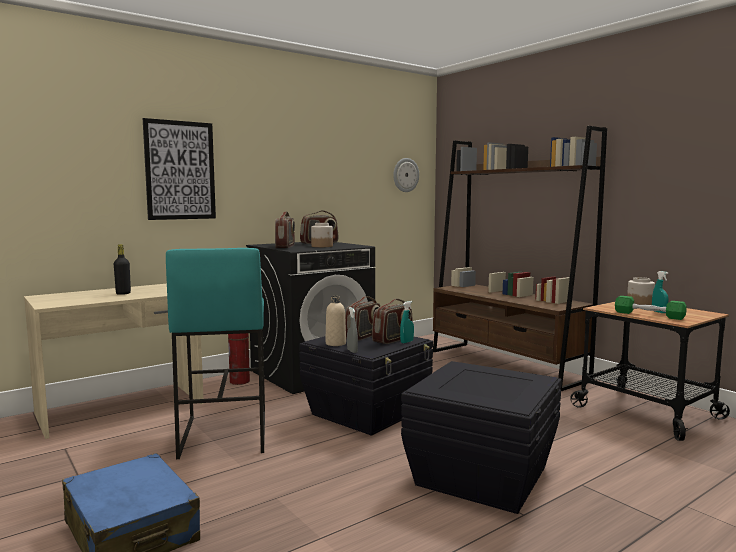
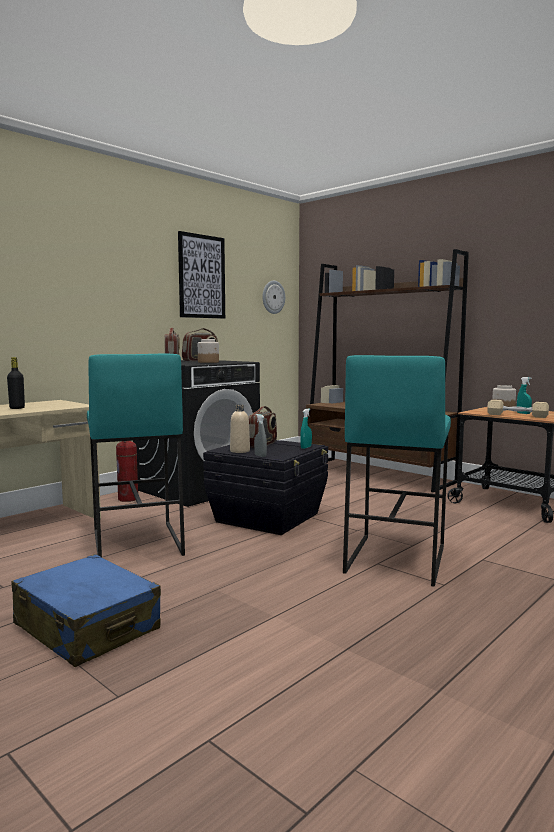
camera: 10 degrees left, 0 degrees up
(180, 170) = (64, 284): picture -> picture (201, 276)
(393, 339) = (291, 446): radio -> none
(481, 475) = (394, 559): black storage box -> turquoise stool
(649, 315) = (517, 415): green dumbbell -> beige dumbbell

